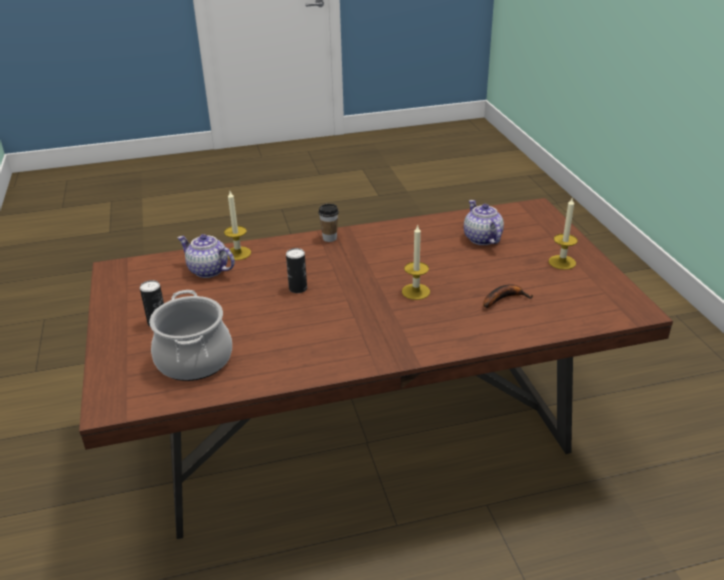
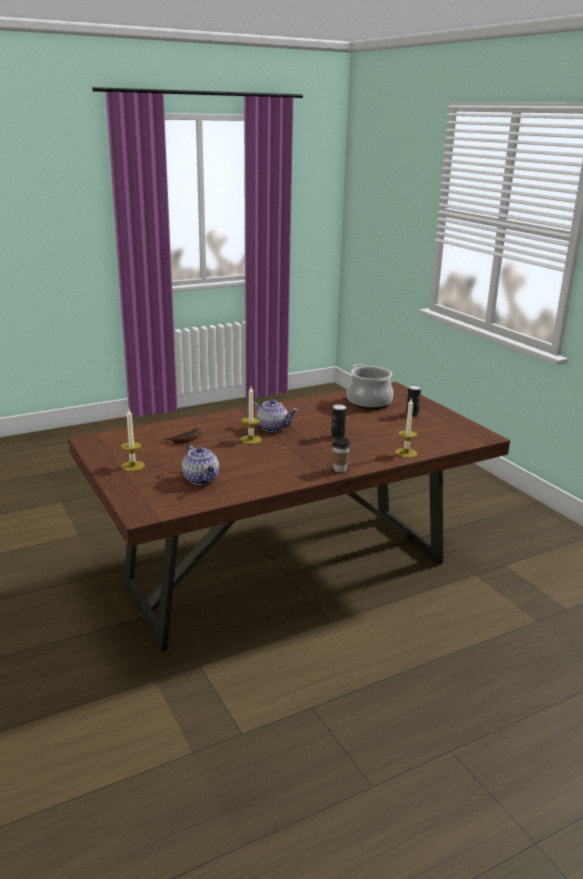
camera: 165 degrees right, 10 degrees down
(207, 270) = (415, 440): teapot -> teapot (272, 427)

